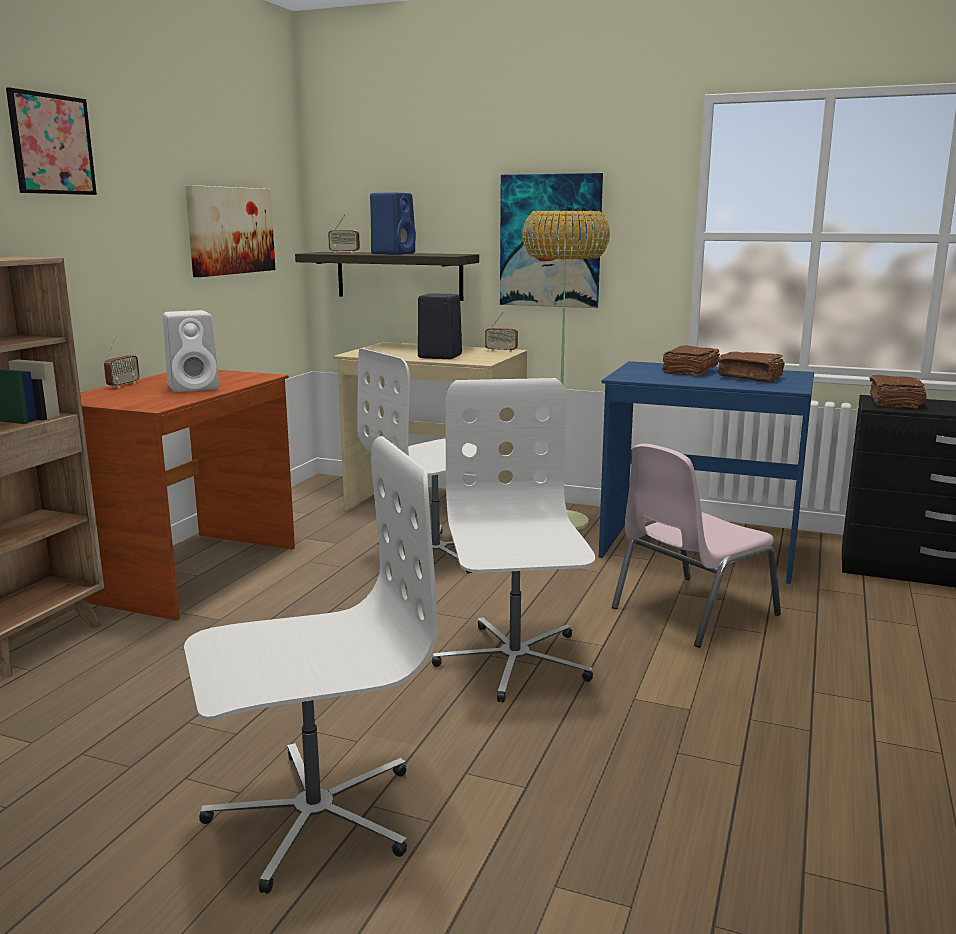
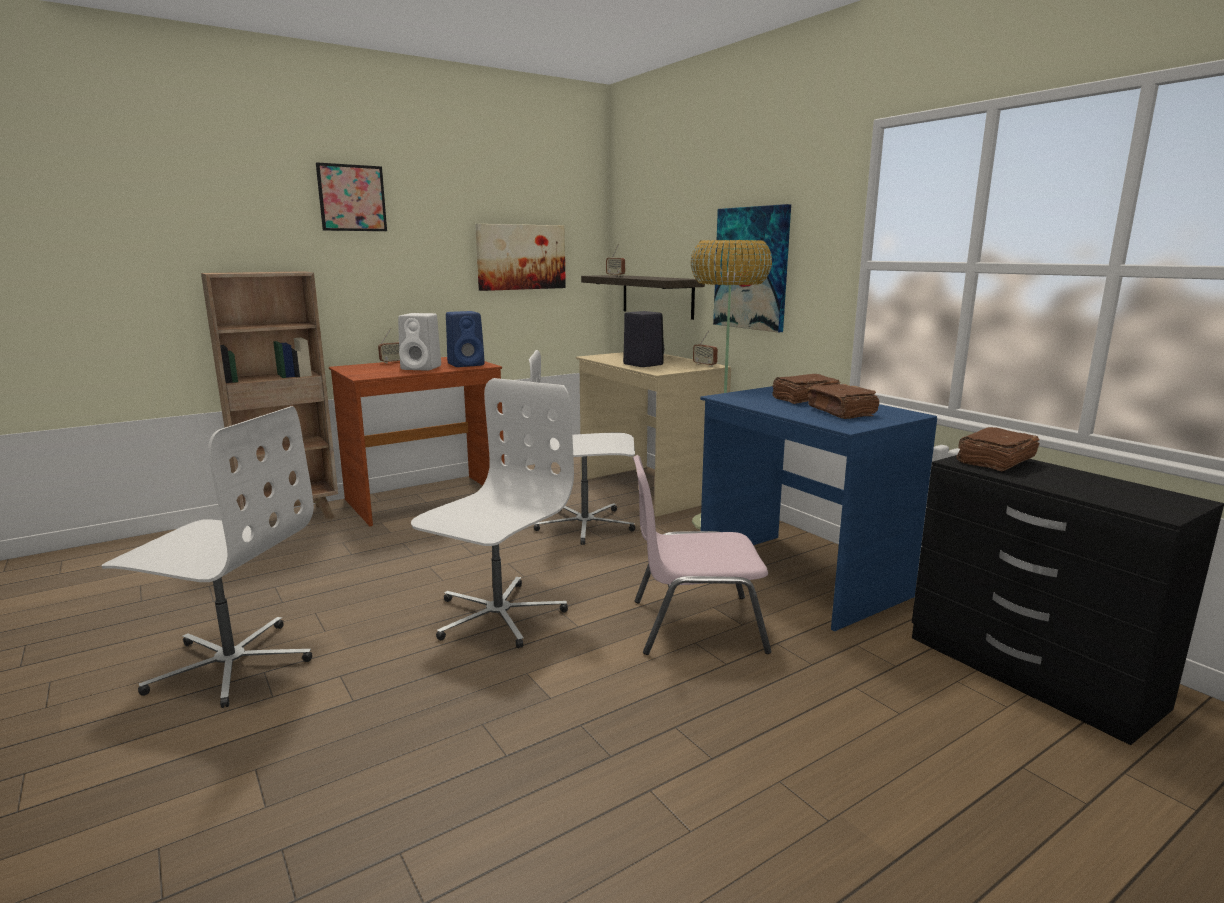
camera: 35 degrees right, 0 degrees up
(393, 253) = (642, 277): blue speaker -> blue speaker (467, 364)

